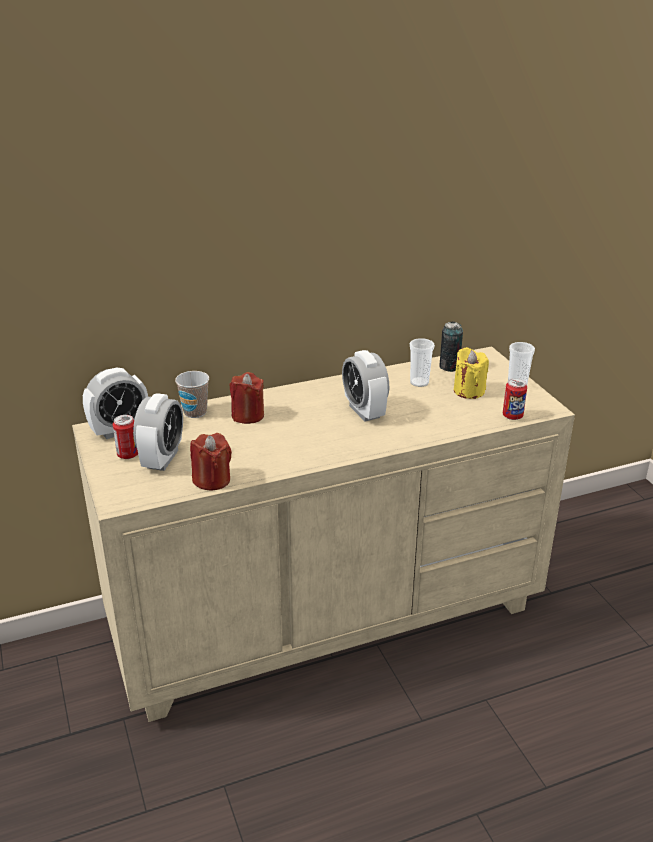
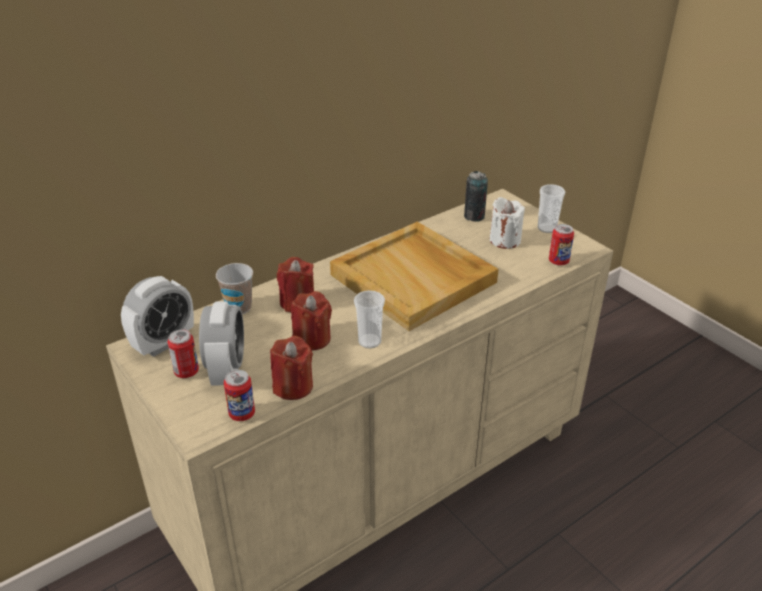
camera: 15 degrees left, 5 degrees up
(159, 493) = (242, 414): none -> can
(246, 446) = (312, 338): none -> red candle
(364, 411) = (414, 278): alarm clock -> beige tray
(419, 382) = (453, 238): cup -> cup (369, 341)
(469, 391) = (505, 240): yellow candle -> white candle

